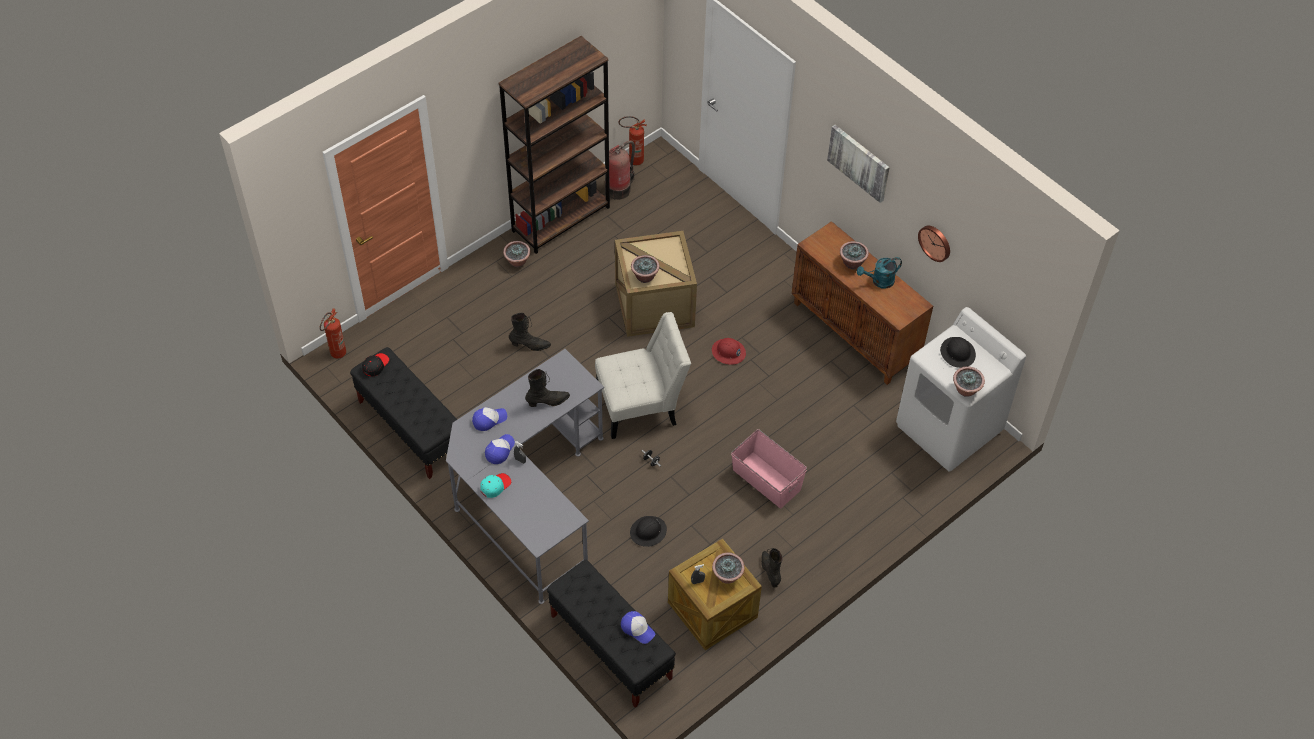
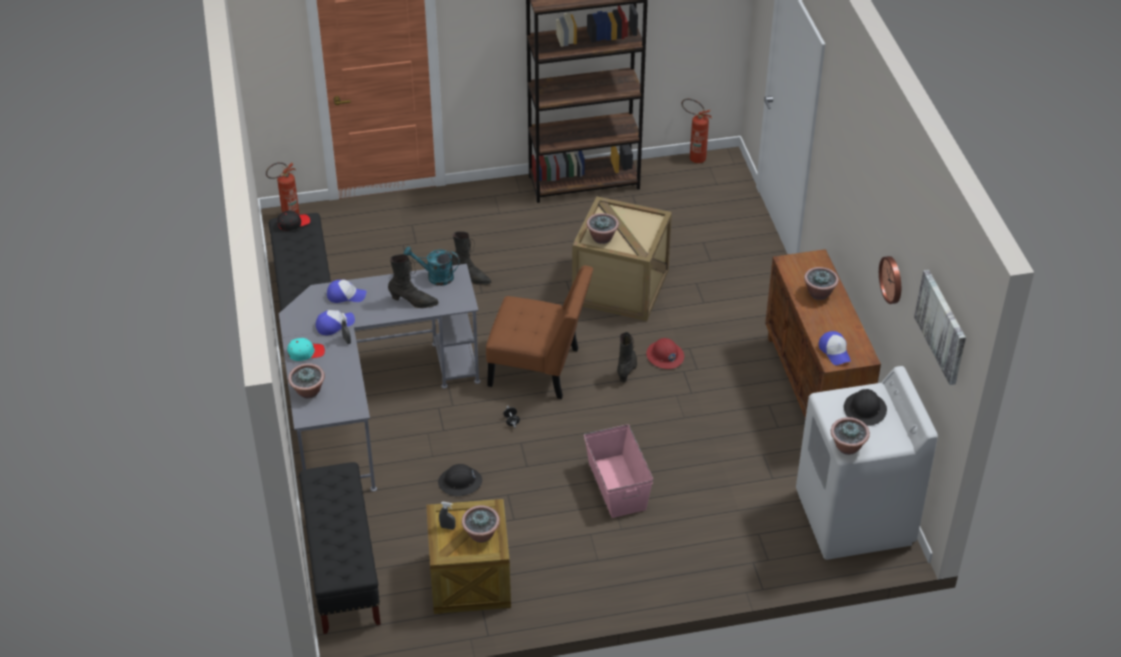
camera: 30 degrees right, 10 degrees down
(517, 262) = (514, 203): potted plant -> potted plant (308, 392)
(619, 188) = (662, 176): fire extinguisher -> none
(637, 629) = (355, 544): cap -> cap (834, 351)
(641, 406) = (539, 369): white chair -> brown chair
(770, 571) = (556, 571): black boot -> black boot (627, 369)
(859, 162) = (852, 172): picture -> picture (942, 326)
(879, 281) = (836, 320): turquoise watering can -> turquoise watering can (435, 277)

